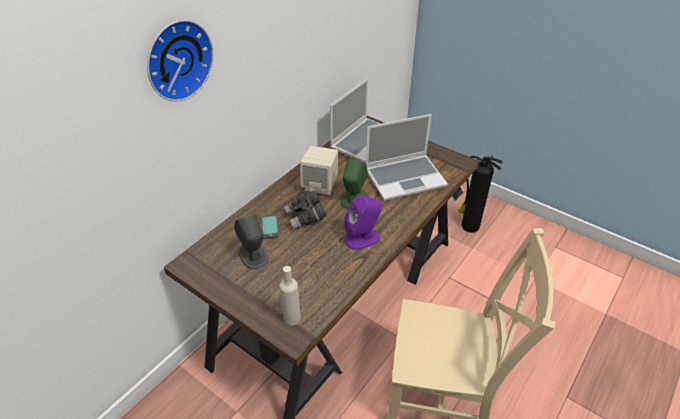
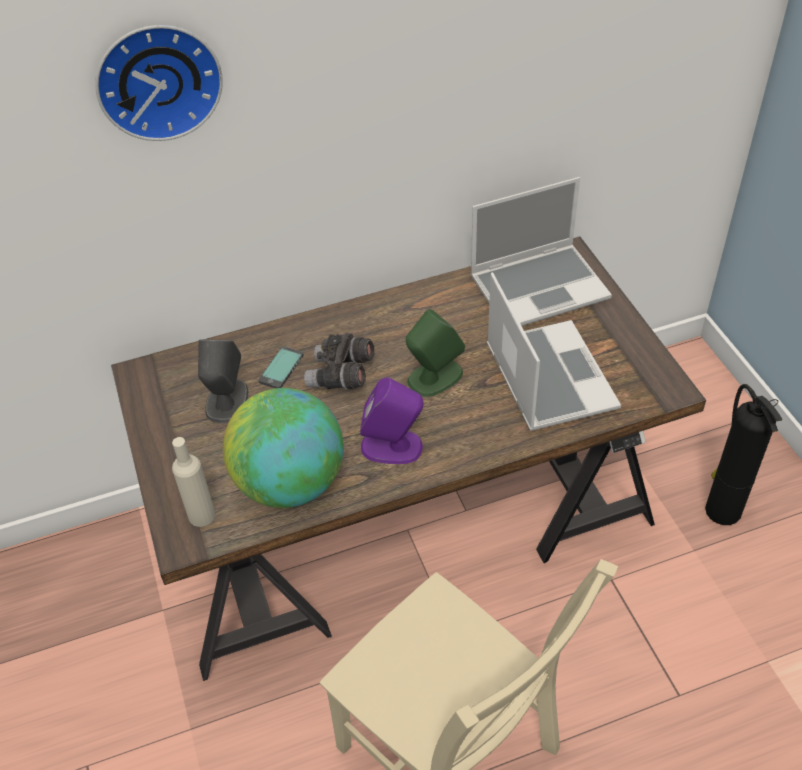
camera: 35 degrees right, 5 degrees up
(320, 185) = (404, 334): beige speaker -> none
(326, 279) = (290, 483): none -> globe
(405, 178) = (547, 376): laptop -> laptop turned 120 degrees counterclockwise

